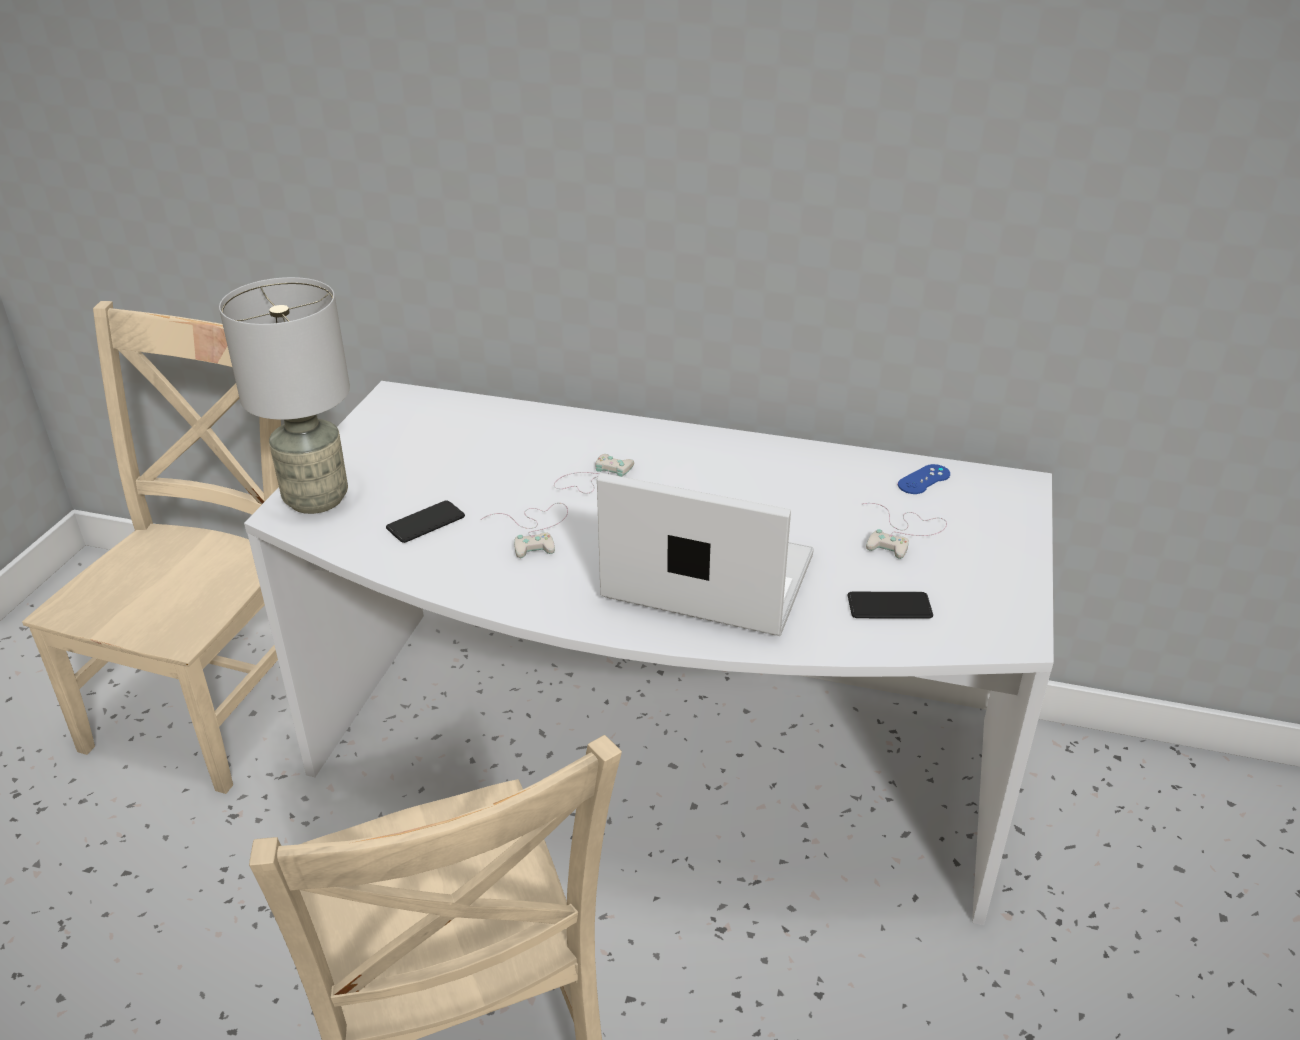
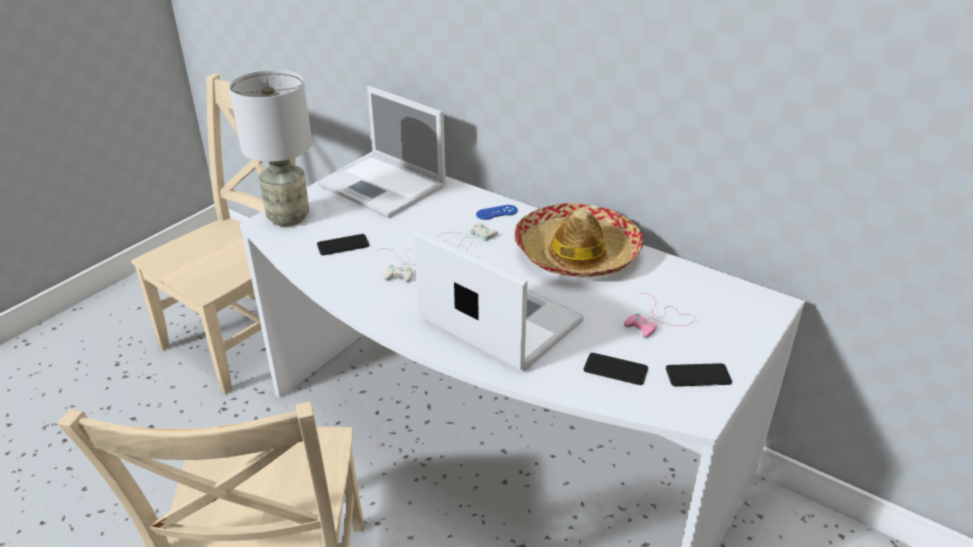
camera: 20 degrees right, 0 degrees up
(431, 428) = (384, 186): none -> laptop
(750, 470) = (576, 253): none -> hat
(903, 533) = (659, 320): white game controller -> pink game controller
(924, 480) = (699, 285): blue game controller -> blue game controller (497, 212)
(988, 591) = (698, 376): none -> phone

